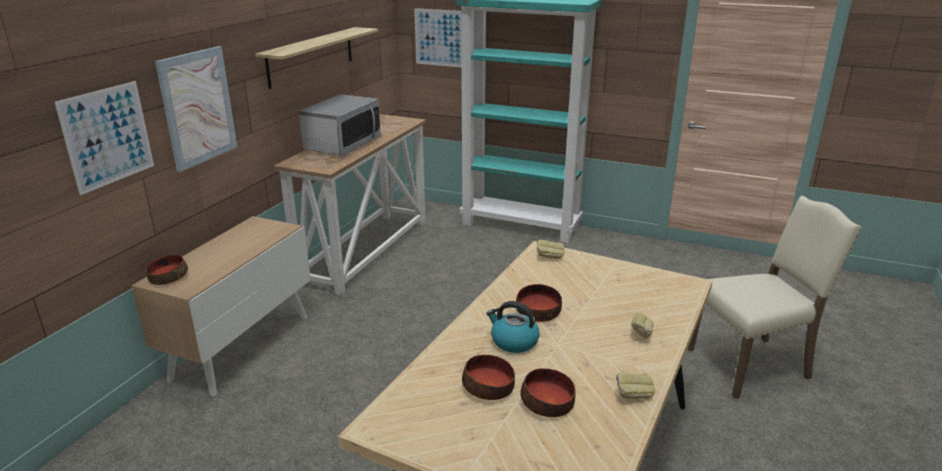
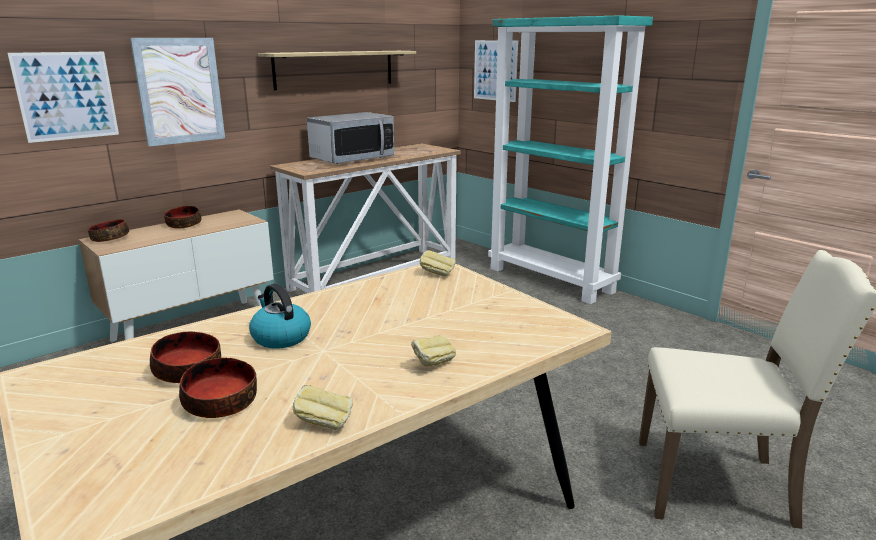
camera: 25 degrees right, 5 degrees down
(537, 312) = (348, 317): bowl -> bowl (183, 224)

